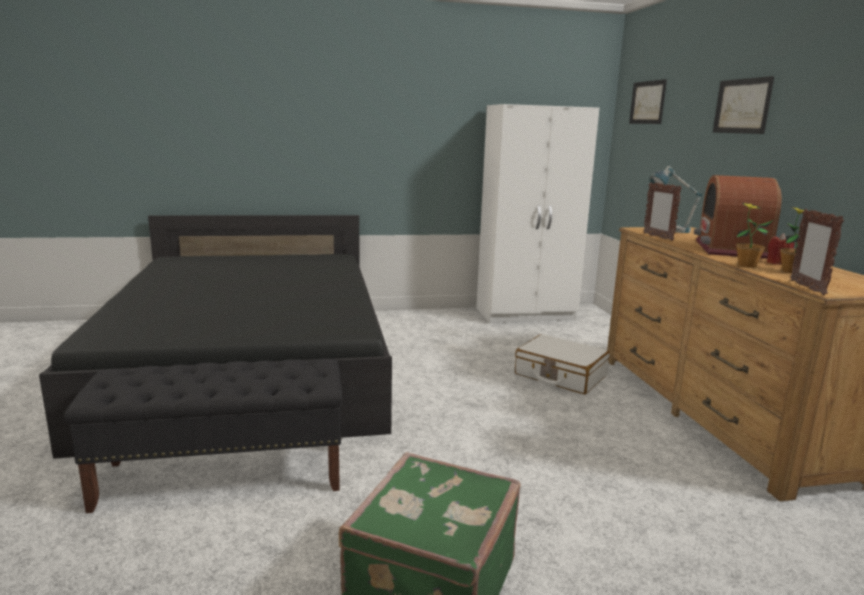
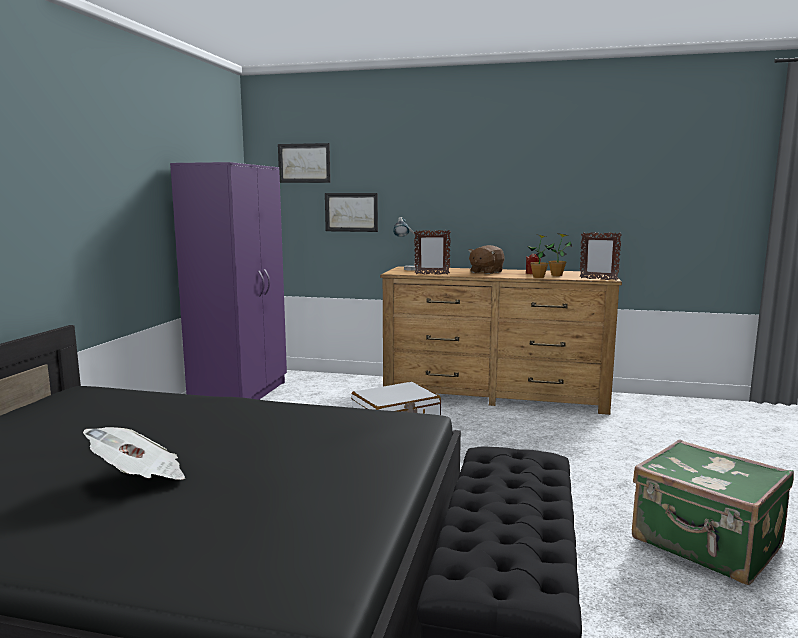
camera: 65 degrees left, 5 degrees down
(215, 288) = (140, 476): none -> newspaper
(527, 314) = (241, 395): white wardrobe -> purple wardrobe
(730, 249) = (486, 272): radio -> brown plush toy
(742, 106) = (433, 168): picture -> picture (351, 212)

